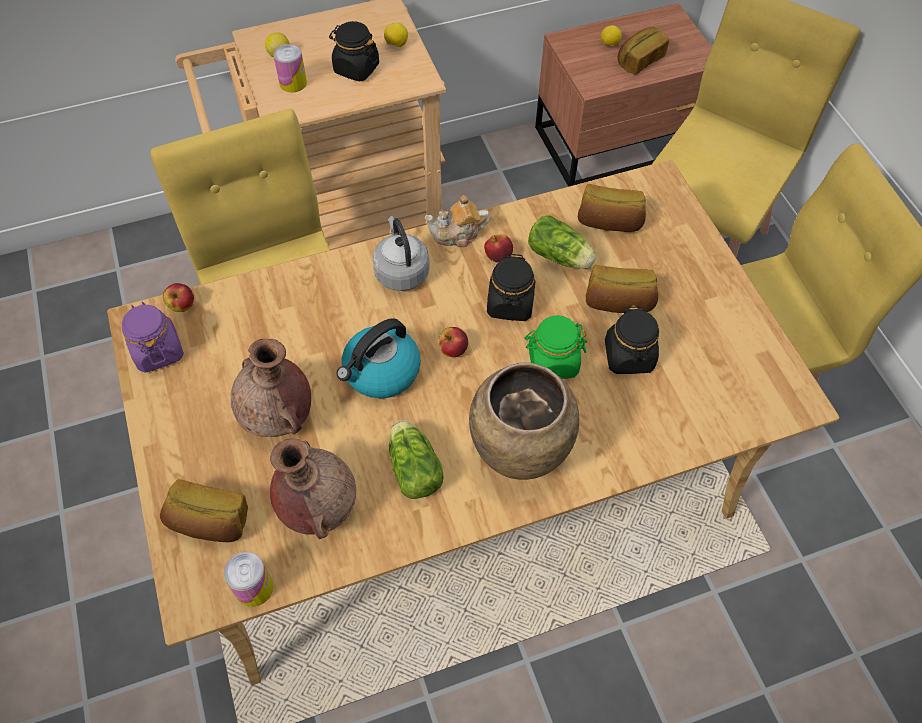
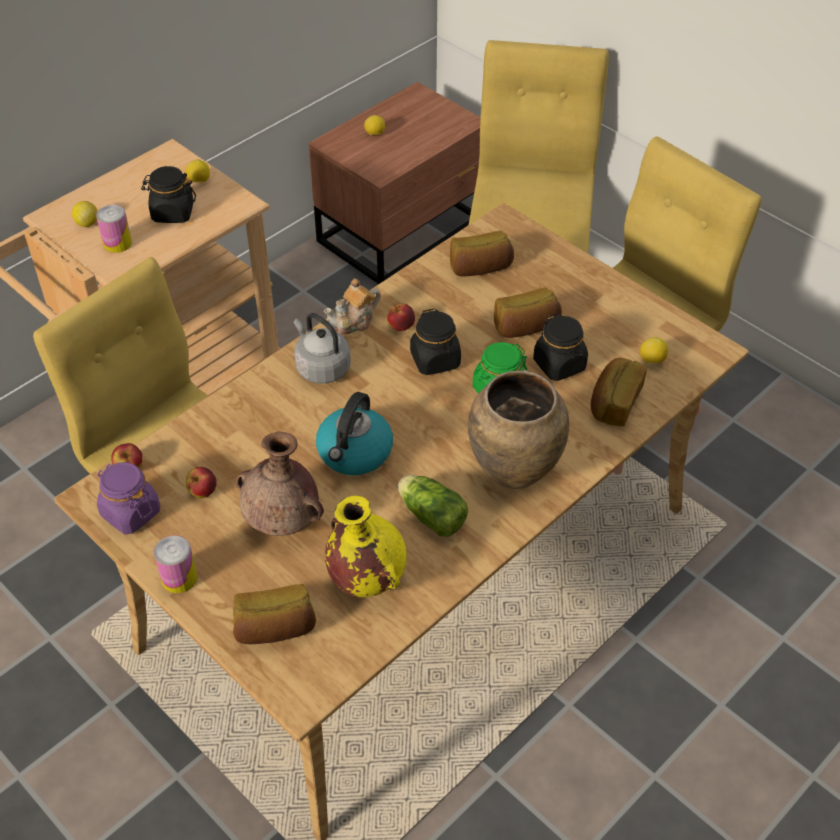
camera: 25 degrees left, 10 degrees down
(254, 587) = (349, 661): can -> can (179, 578)
(318, 505) = (365, 577): brown vase -> yellow vase
(453, 350) = (408, 413): apple -> apple (203, 492)
(561, 257) = (456, 308): lettuce -> none
(639, 60) = (410, 140): bread -> bread (614, 403)
(727, 388) = (652, 360): none -> lemon

